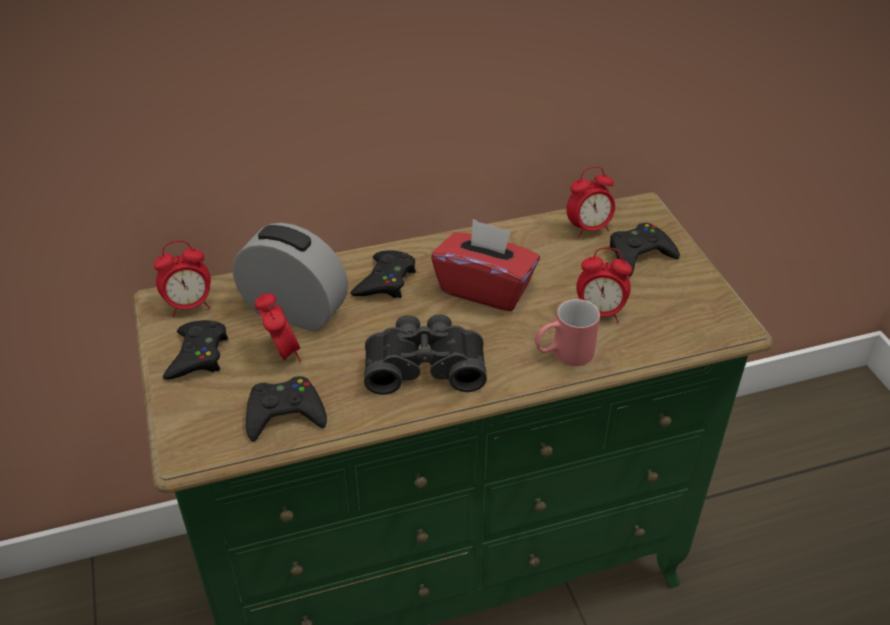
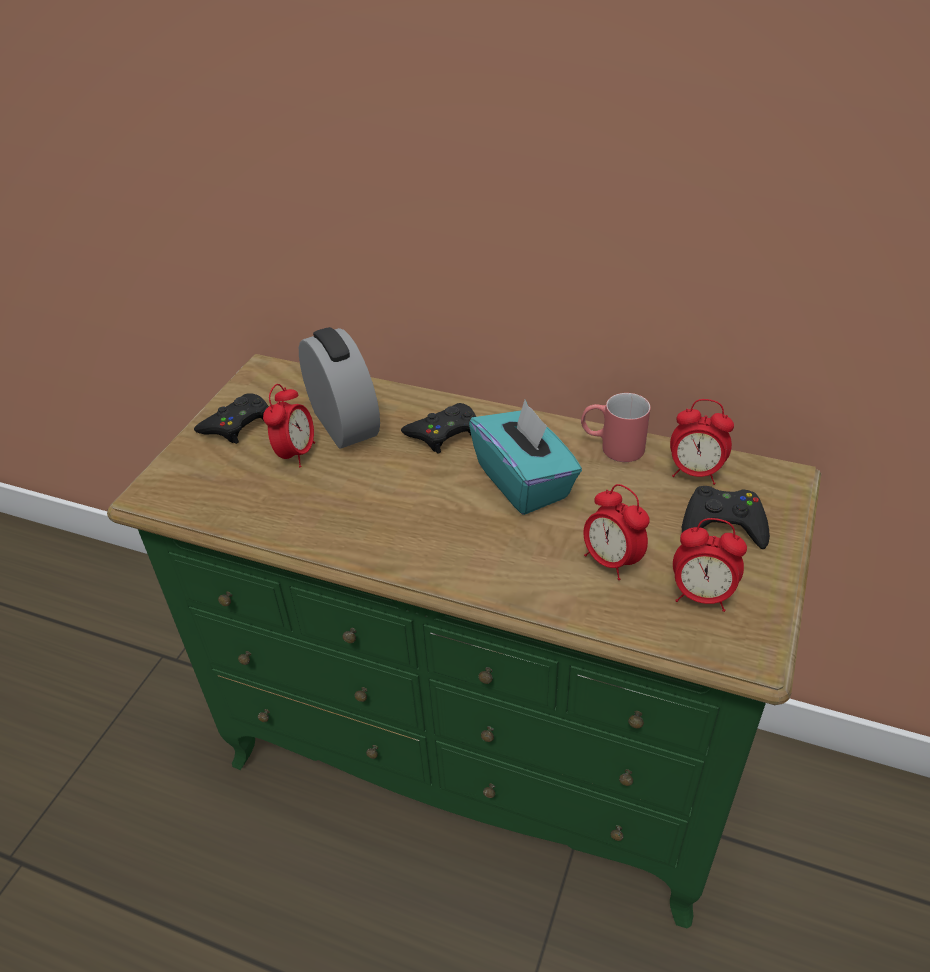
camera: 40 degrees right, 0 degrees up
(189, 305) = (275, 382): alarm clock -> alarm clock (701, 596)
(285, 414) = (242, 504): black game controller -> none
(424, 365) = (392, 524): black binoculars -> none
(485, 288) = (524, 482): red tissue box -> turquoise tissue box
(563, 354) = (527, 582): red mug -> red mug (611, 446)

